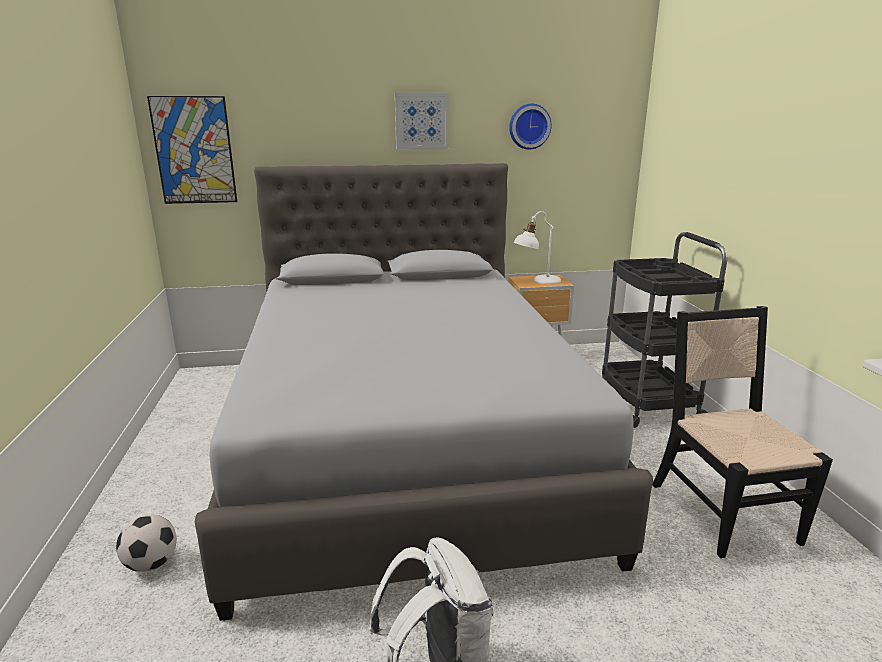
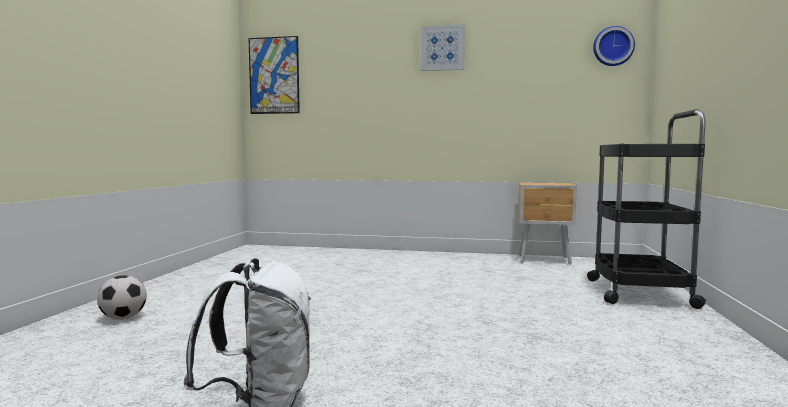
camera: 20 degrees right, 15 degrees down
(406, 438) = (379, 287): grey bed -> none
(529, 126) = (537, 49): wall clock -> wall clock (612, 46)
(537, 281) = (542, 183): white table lamp -> none
(723, 513) = (671, 363): chair -> none

